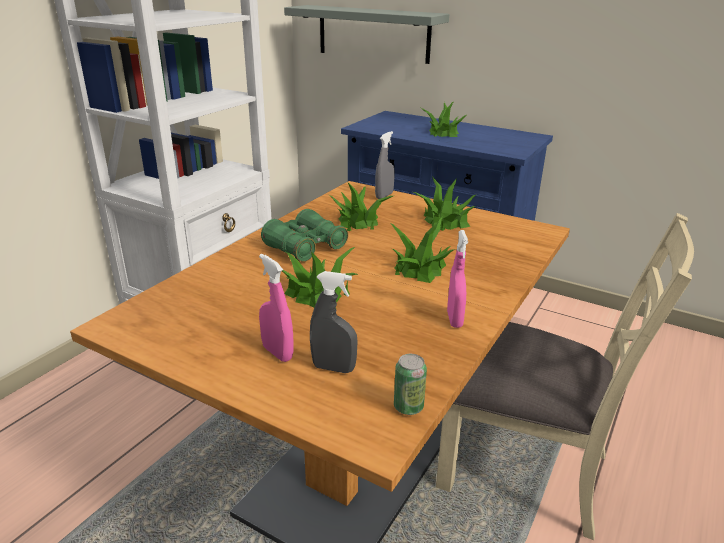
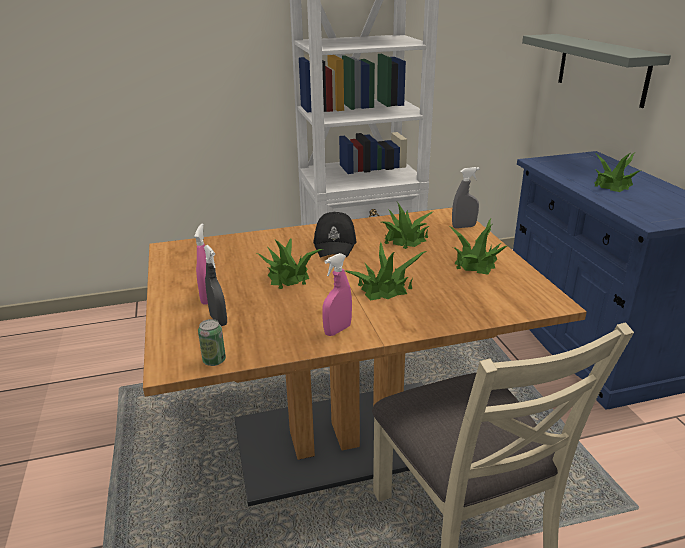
camera: 45 degrees right, 0 degrees up
(305, 247) = (335, 244): green binoculars -> black cap

